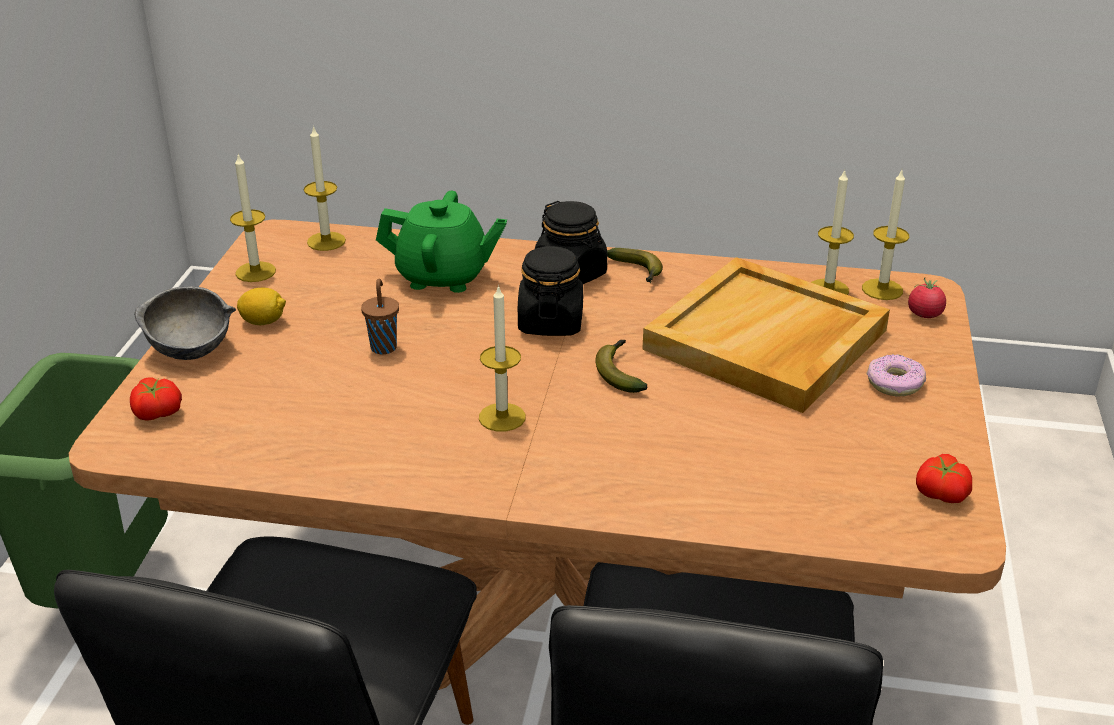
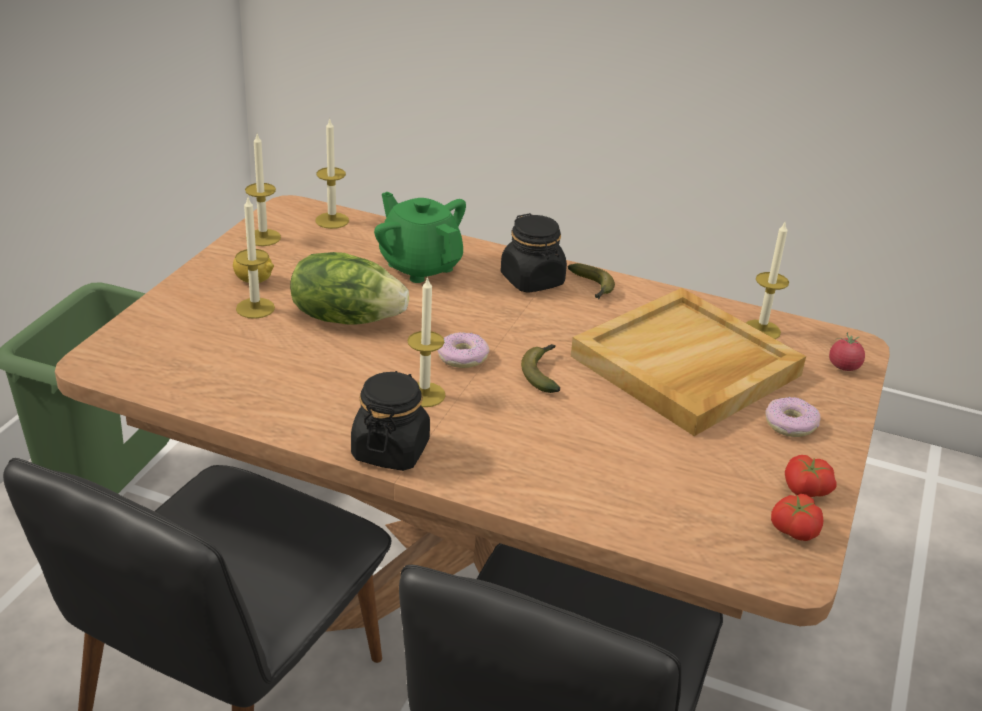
camera: 10 degrees right, 0 degrees up
(157, 413) = (138, 343): tomato -> tomato (805, 490)
(191, 349) = (186, 294): grey bowl -> none
(384, 347) = (346, 318): brown cup -> lettuce
(443, 277) = (420, 266): green teapot -> green teapot turned 150 degrees counterclockwise
(527, 369) = (462, 357): none -> donut
(550, 322) = (498, 319): black jar -> black jar (390, 450)
(882, 289) = (812, 338): candle -> candle (255, 308)

